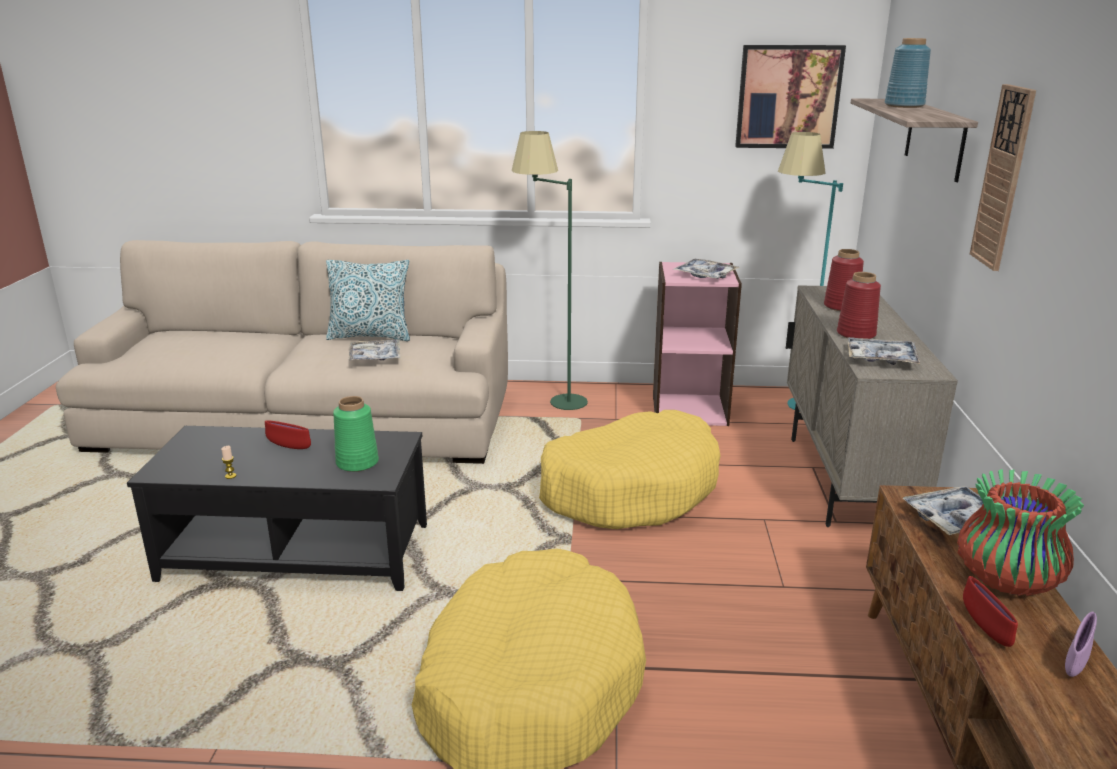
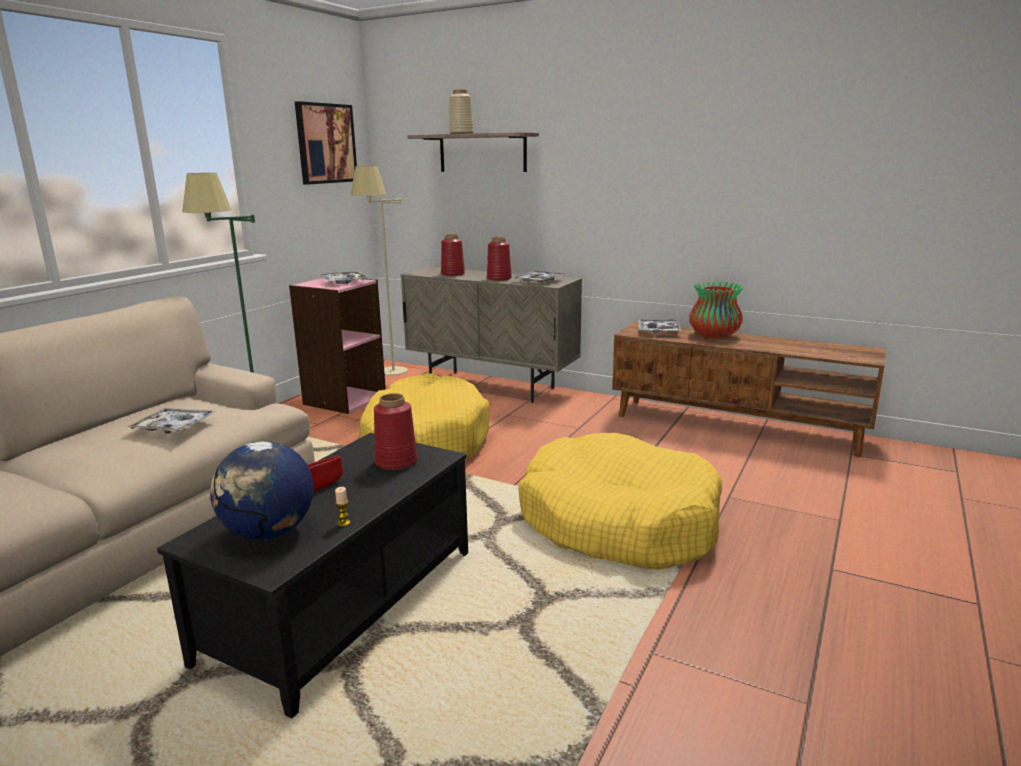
camera: 65 degrees left, 5 degrees down
(210, 453) = (268, 533): none -> globe
(358, 463) = (396, 462): green vase -> red vase
(370, 336) = (109, 424): pillow -> none
(790, 406) = (388, 374): turquoise floor lamp -> beige floor lamp
(905, 106) = (461, 133): blue vase -> beige vase
(985, 628) = (749, 346): red bowl -> none
(1003, 178) = (582, 157): wall clock -> none
(1076, 661) = (777, 341): purple bowl -> none

